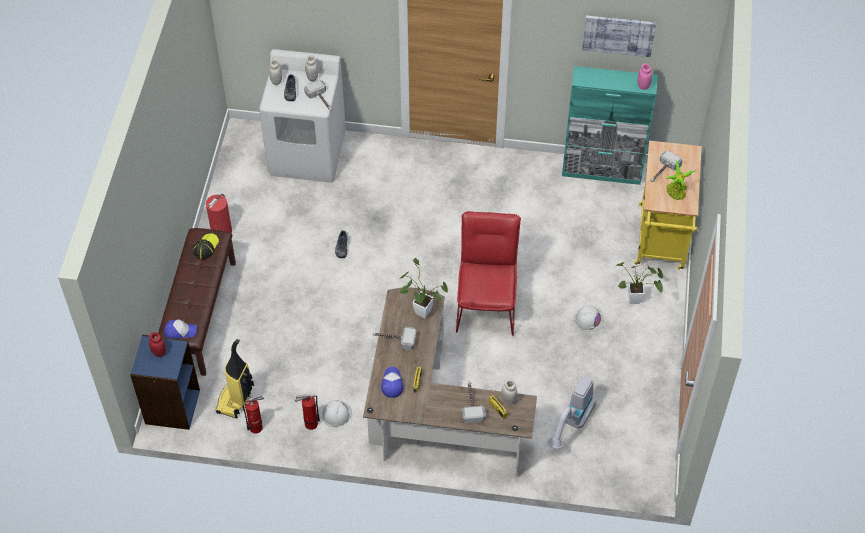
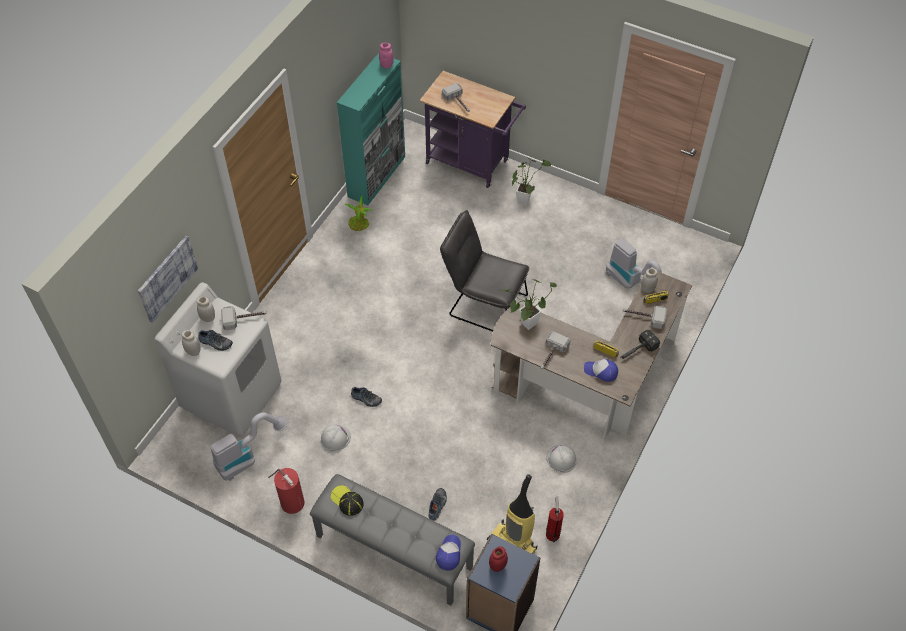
camera: 70 degrees left, 0 degrees up
(200, 315) = (393, 552): brown bench -> grey bench
(253, 186) = (247, 456): none -> vacuum cleaner
(254, 333) = (438, 506): none -> shoe
(309, 424) = (565, 486): fire extinguisher -> none
(427, 407) = (636, 351): none -> hammer
(486, 303) = (483, 303): red chair -> grey chair
(589, 320) = (532, 237): white hard hat -> white hard hat (335, 438)
(618, 35) = (350, 42): picture -> picture (167, 278)
(661, 242) = (472, 163): yellow cart -> purple cart
(676, 193) = (485, 101): potted plant -> potted plant (359, 225)

